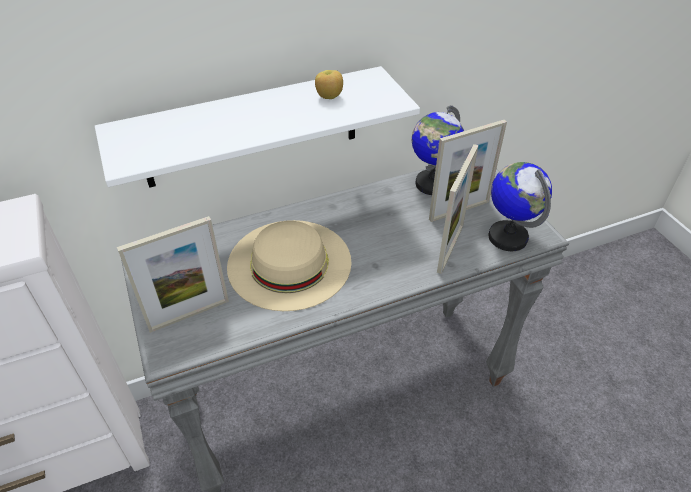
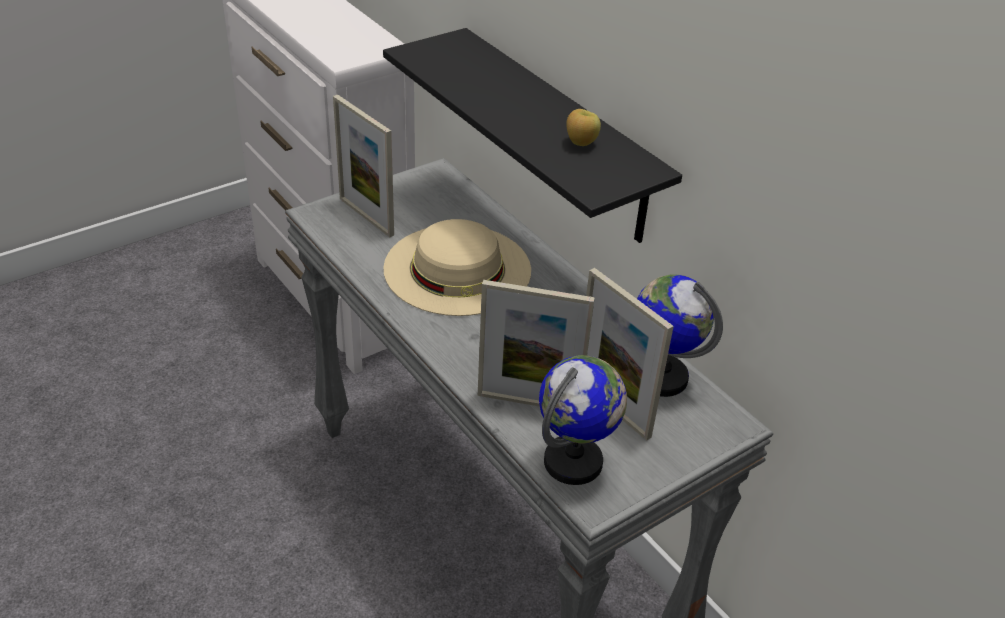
camera: 75 degrees right, 5 degrees down
(252, 128) = (559, 136): white shelf -> black shelf

